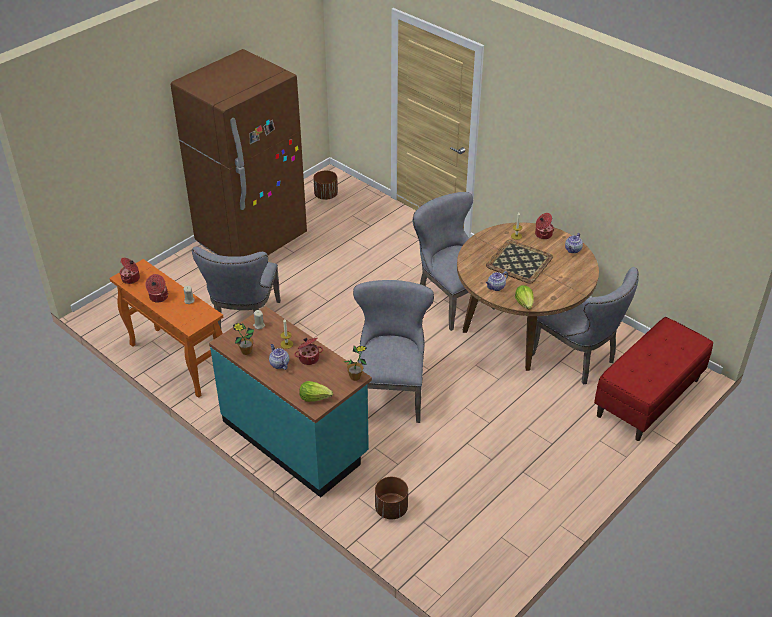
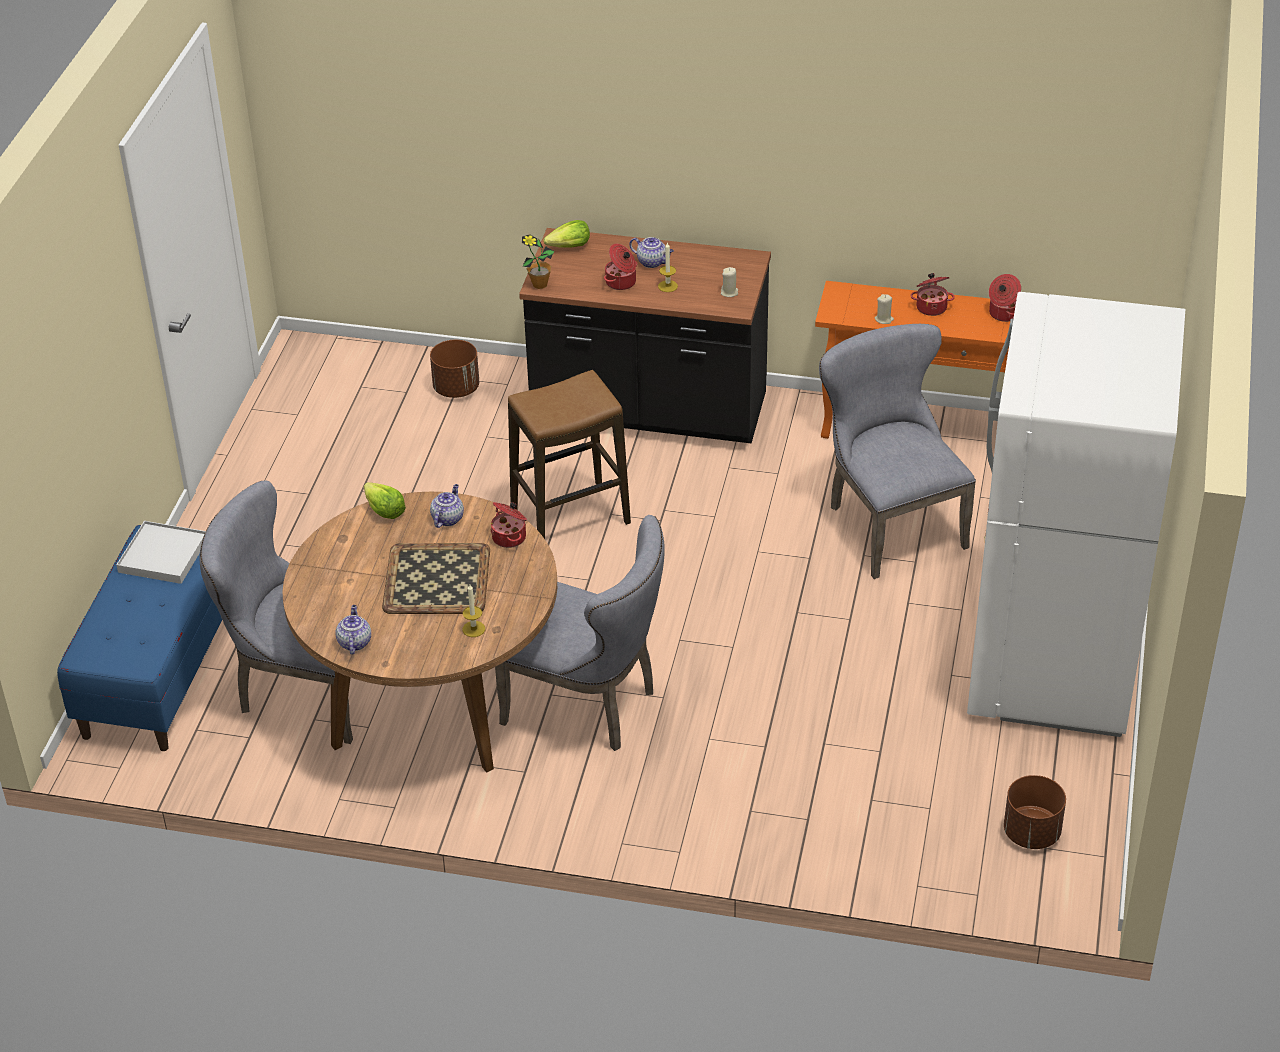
camera: 150 degrees right, 0 degrees up
(246, 351) = (710, 259): potted plant -> none
(252, 239) = (1052, 667): brown fridge -> white fridge
(295, 438) = (649, 411): turquoise counter -> black counter
(391, 391) = (570, 518): grey chair -> stool
(543, 234) = (427, 653): cooking pot -> cooking pot (510, 537)
(640, 378) = (163, 556): none -> white tray
(648, 398) = (160, 672): red bench -> blue bench

